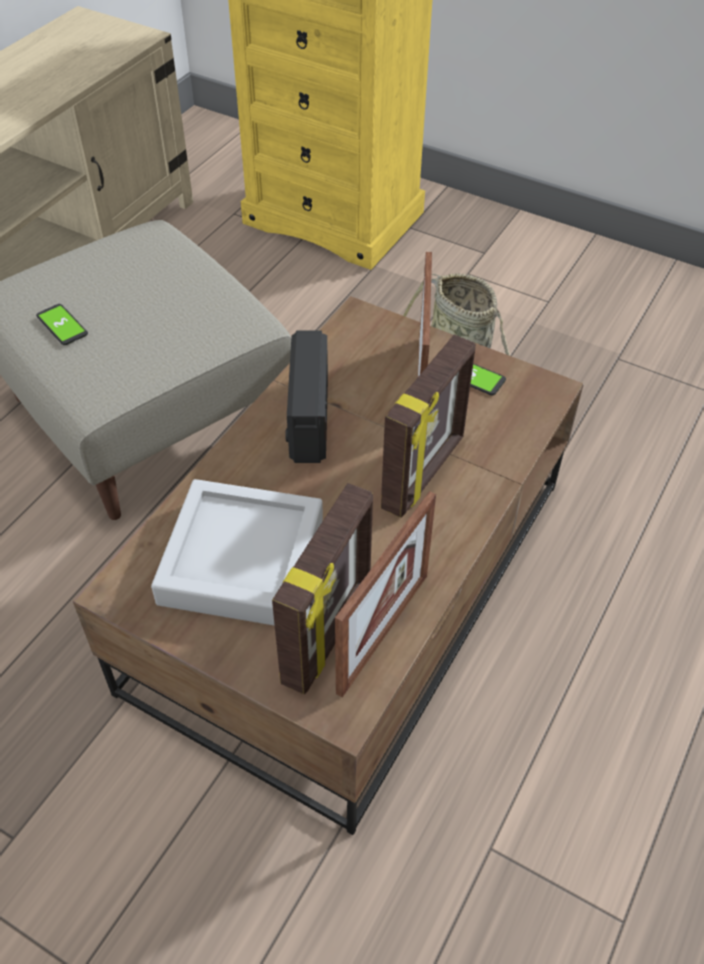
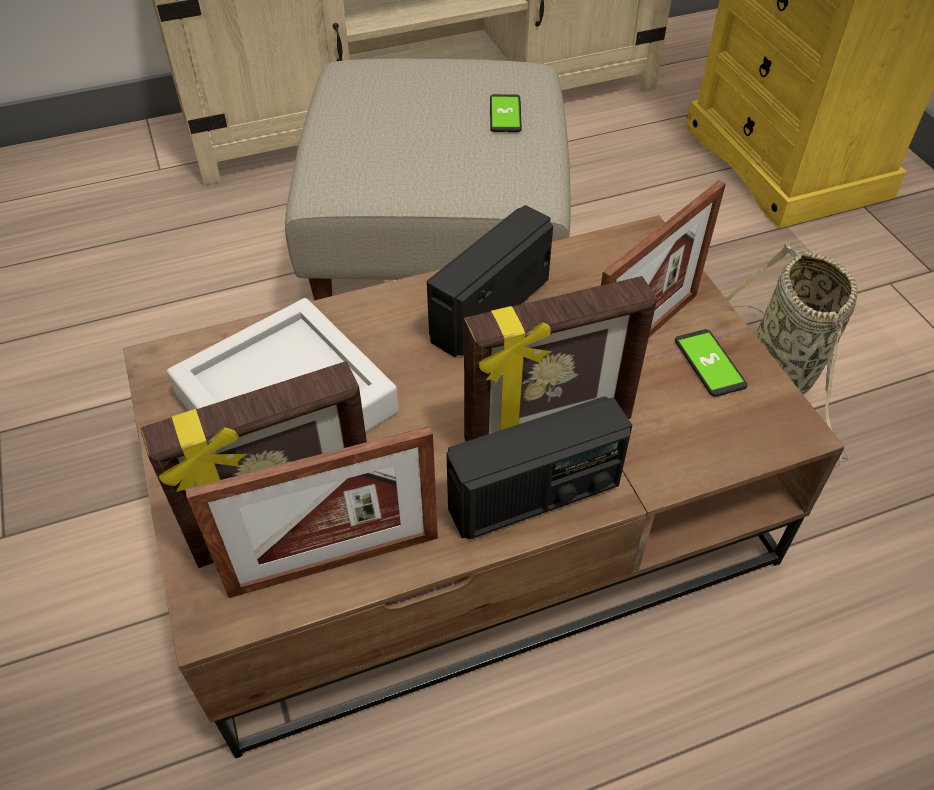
camera: 40 degrees right, 0 degrees up
(62, 325) = (364, 115): phone -> phone (505, 114)
(455, 515) = (535, 496): none -> radio

